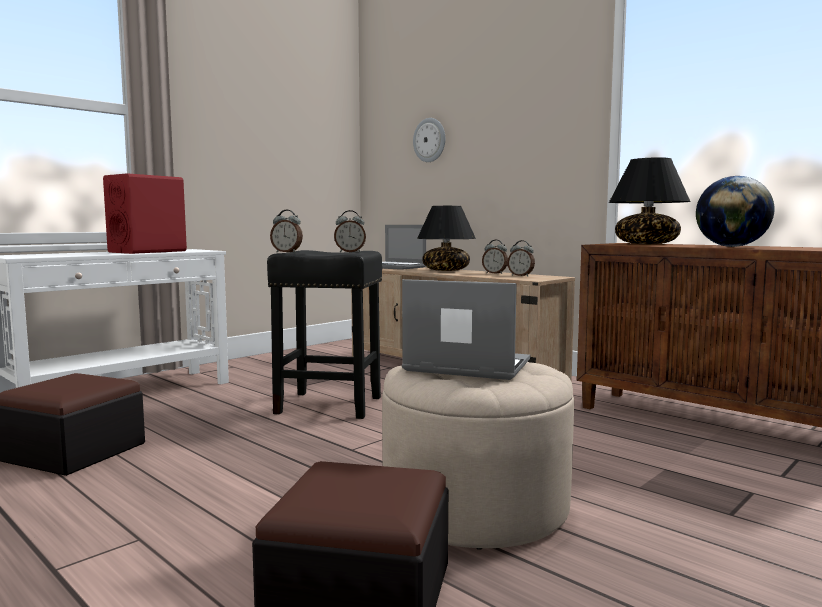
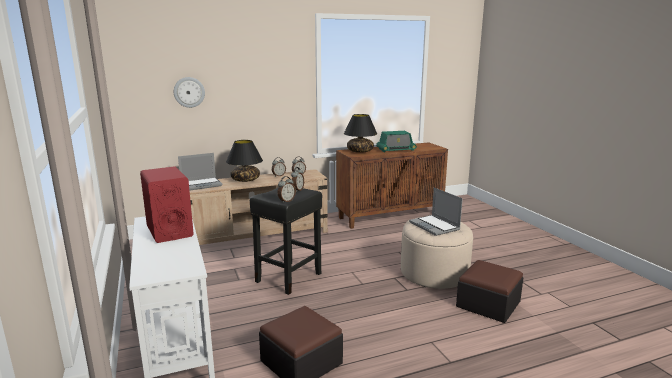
camera: 65 degrees left, 10 degrees up
(465, 367) = (435, 226): laptop -> laptop turned 75 degrees counterclockwise
(731, 246) = (396, 150): globe -> radio

